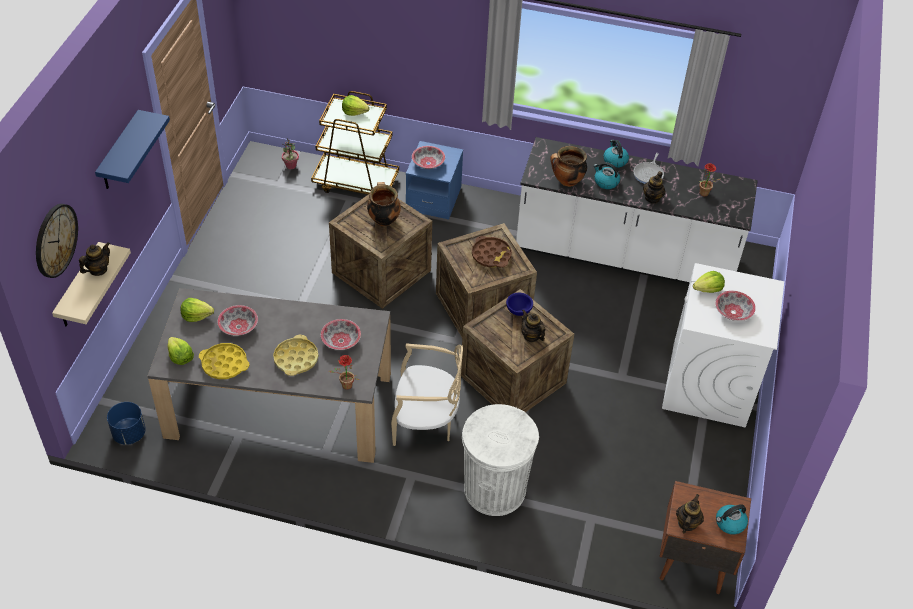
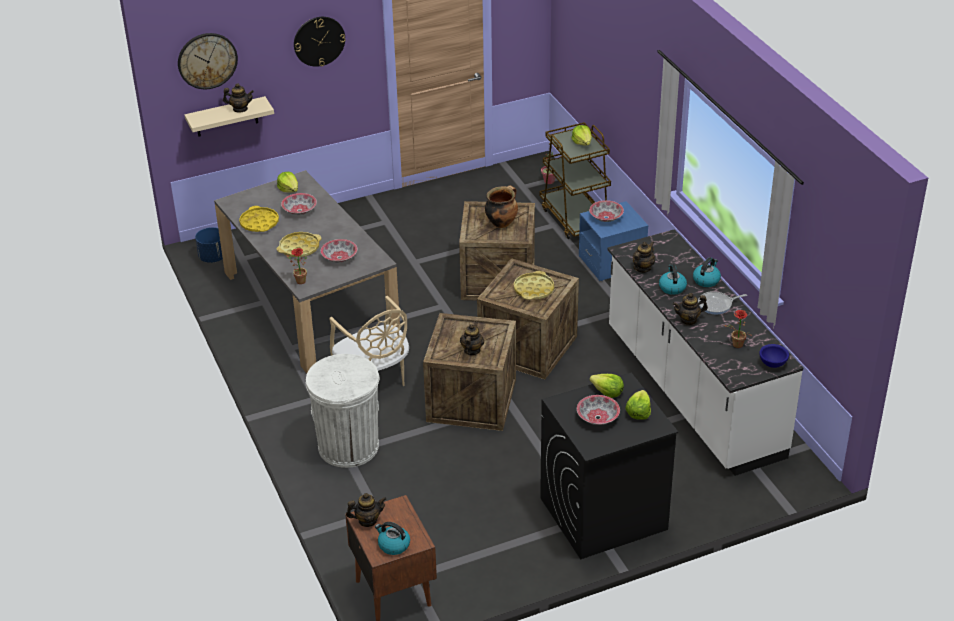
camera: 55 degrees right, 10 degrees down
(119, 152) = (319, 41): blue shelf -> wall clock
(180, 357) = (244, 203): lettuce -> lettuce (638, 412)
(491, 255) = (534, 289): brown tray -> yellow tray
(518, 311) = (490, 331): blue bowl -> blue bowl (772, 363)
(567, 181) = (642, 268): cooking pot -> teapot
(709, 385) = (602, 514): white washing machine -> black washing machine

